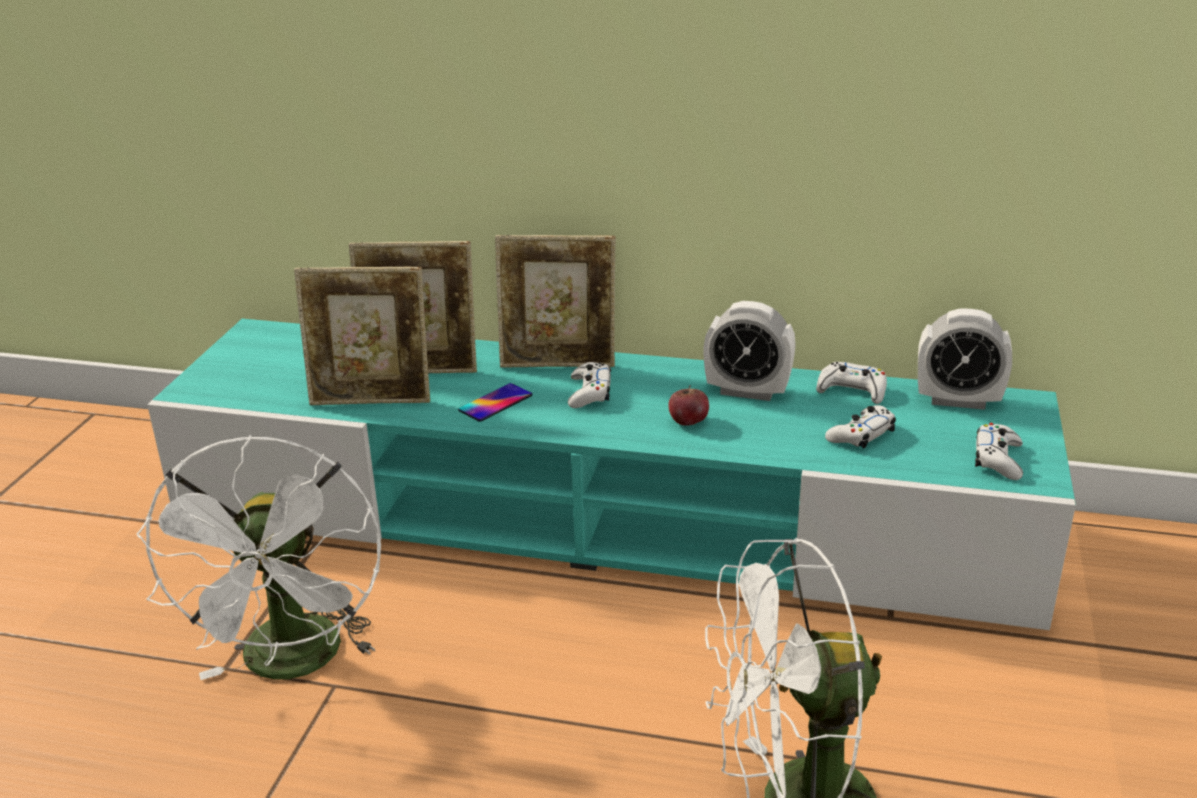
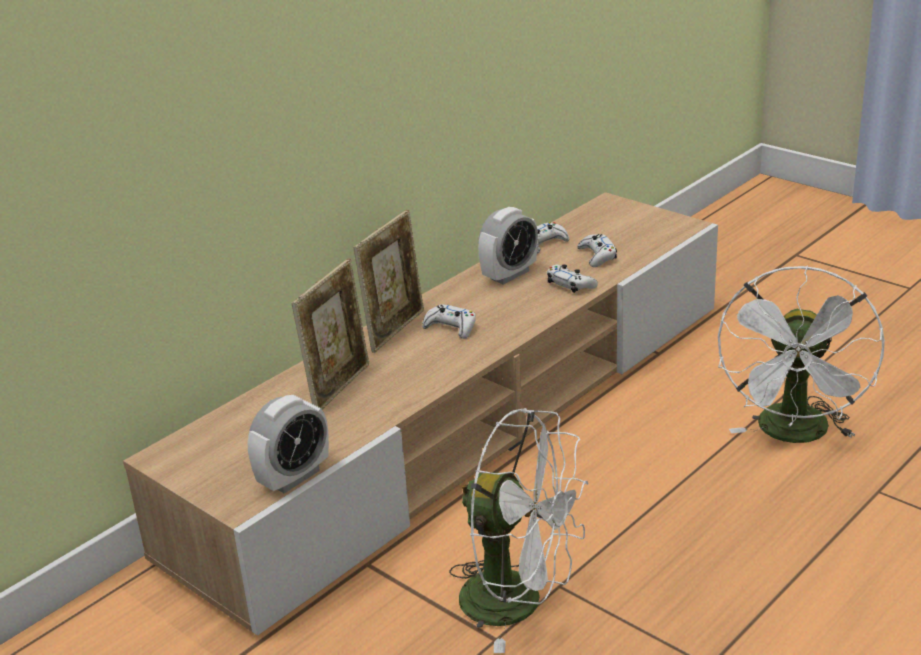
camera: 60 degrees left, 0 degrees up
(372, 400) = (363, 416): picture frame -> none
(495, 403) = (425, 366): phone -> none
(603, 520) = (467, 423): turquoise tv stand -> beige tv stand
(688, 422) = (527, 303): apple -> none
(958, 400) = (587, 219): alarm clock -> alarm clock (294, 477)
(997, 459) = (659, 228): white game controller -> white game controller (570, 284)

